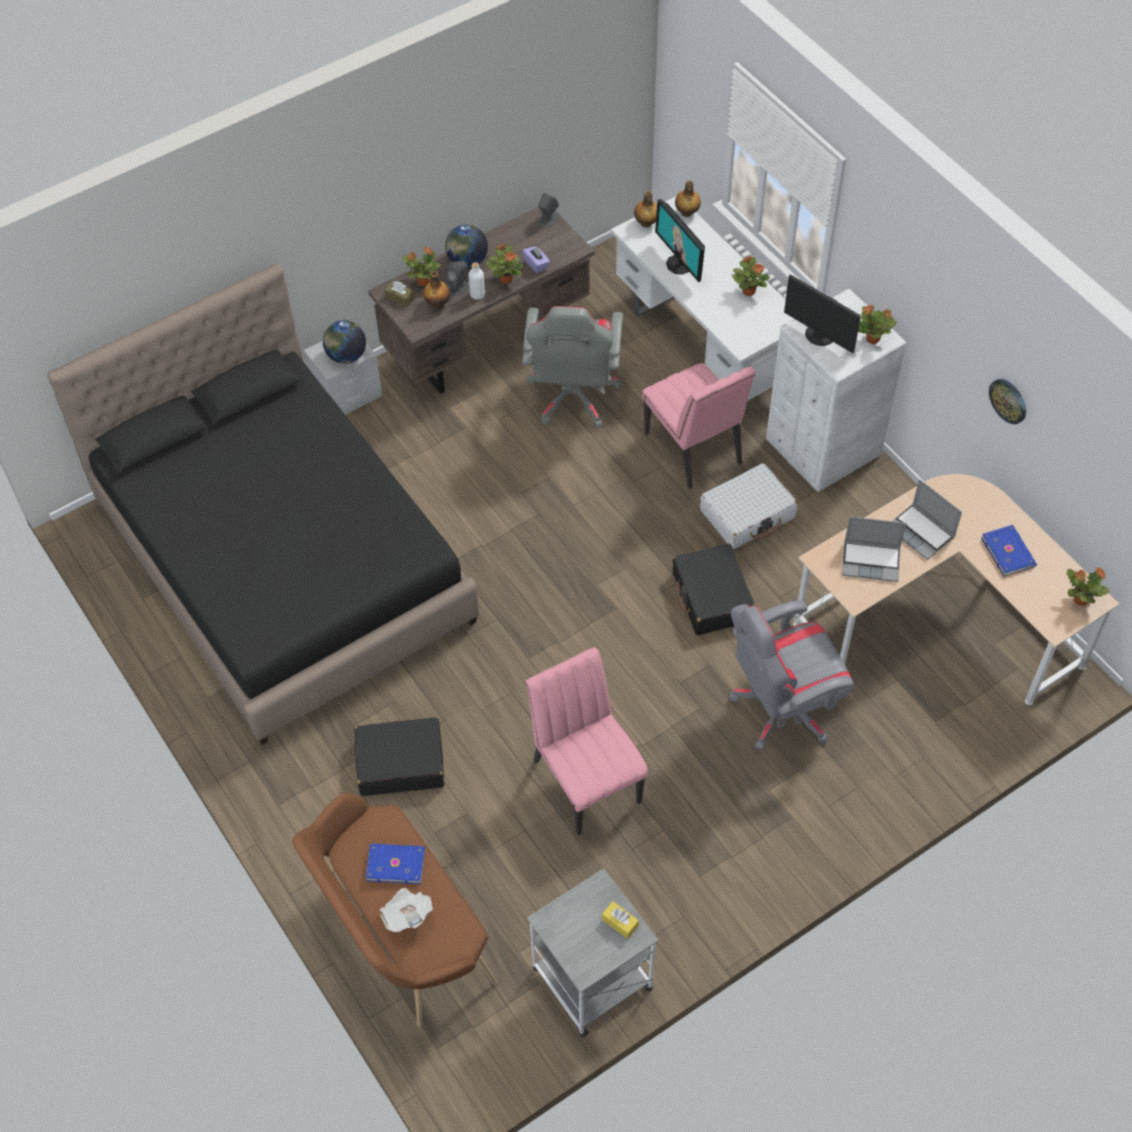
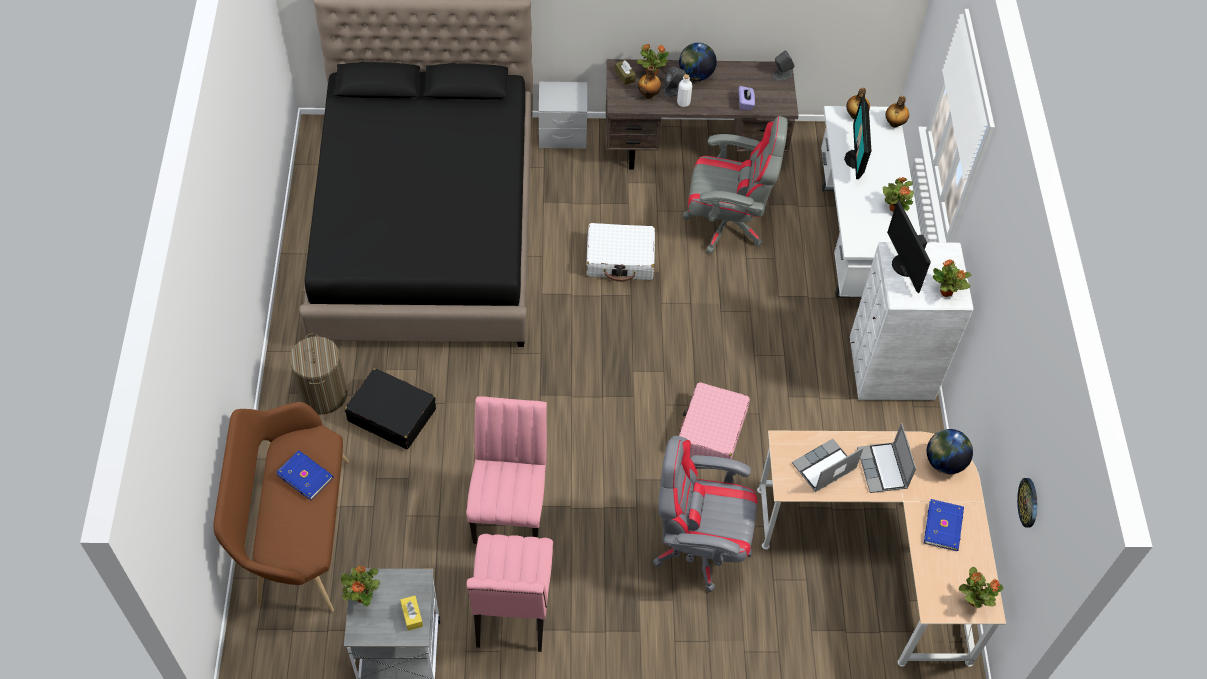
camera: 30 degrees right, 0 degrees up
(315, 785) = (323, 394): none -> laundry basket
(346, 356) = (565, 101): globe -> globe (944, 462)
(407, 914) = (284, 516): newspaper -> none
(506, 279) = (714, 102): potted plant -> potted plant (362, 595)
(573, 395) = (726, 223): grey office chair -> grey office chair turned 120 degrees counterclockwise
(692, 447) = (786, 311): pink chair -> pink chair (512, 608)
(712, 597) = (711, 431): black suitcase -> pink suitcase
(747, 514) = (789, 385): white suitcase -> white suitcase (620, 259)
(871, 561) = (823, 467): laptop -> laptop turned 105 degrees clockwise
(1008, 400) = (1009, 398): wall clock -> wall clock (1029, 502)

